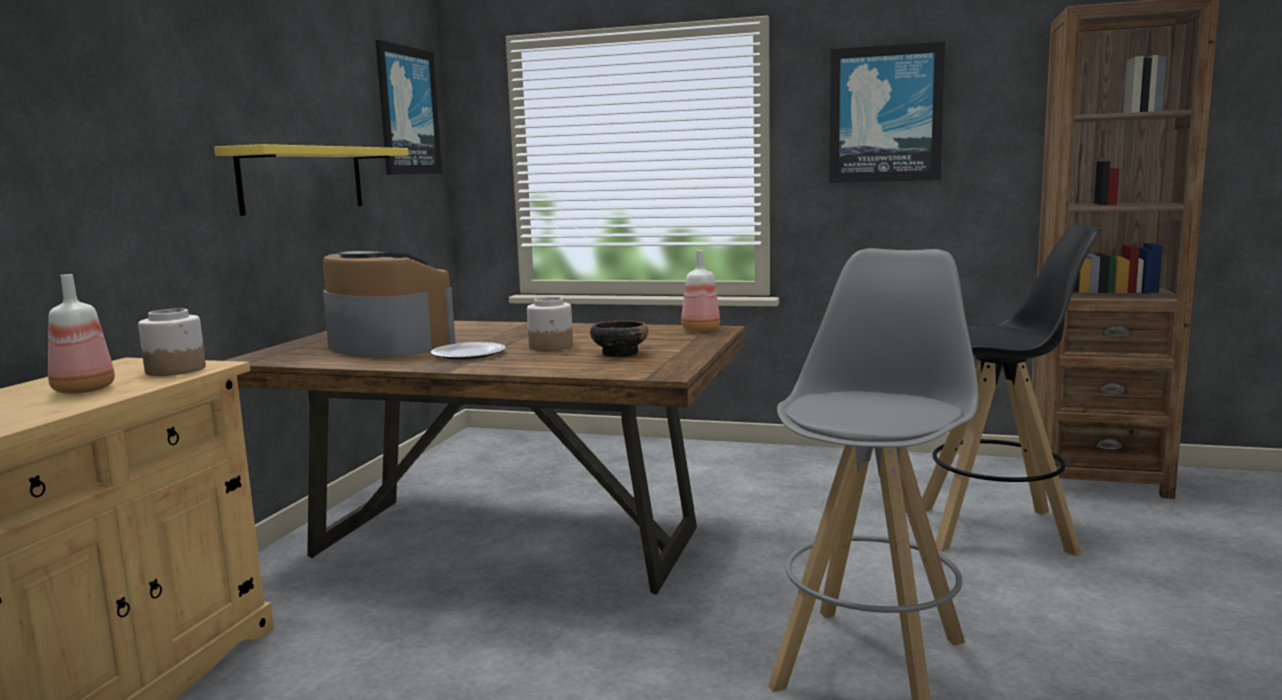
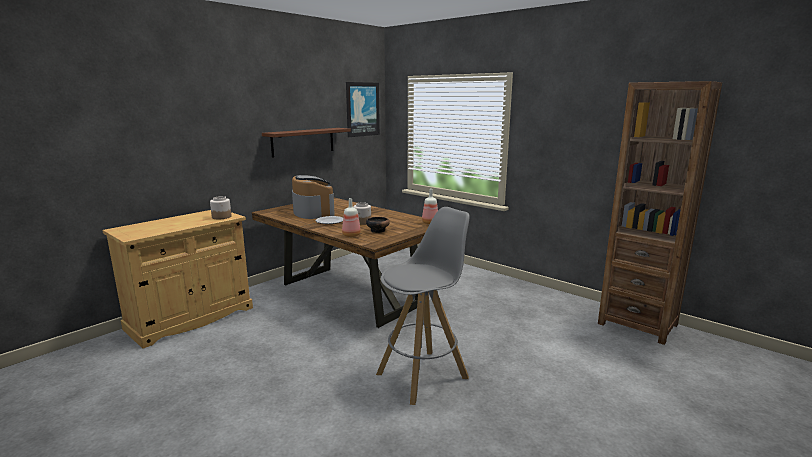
camera: 25 degrees right, 5 degrees up
(84, 390) = (189, 221): bottle -> bottle (351, 235)
(303, 179) = (303, 142): yellow shelf -> brown shelf
(885, 114) = (561, 124): picture -> none
(997, 530) = (548, 337): black stool -> none

